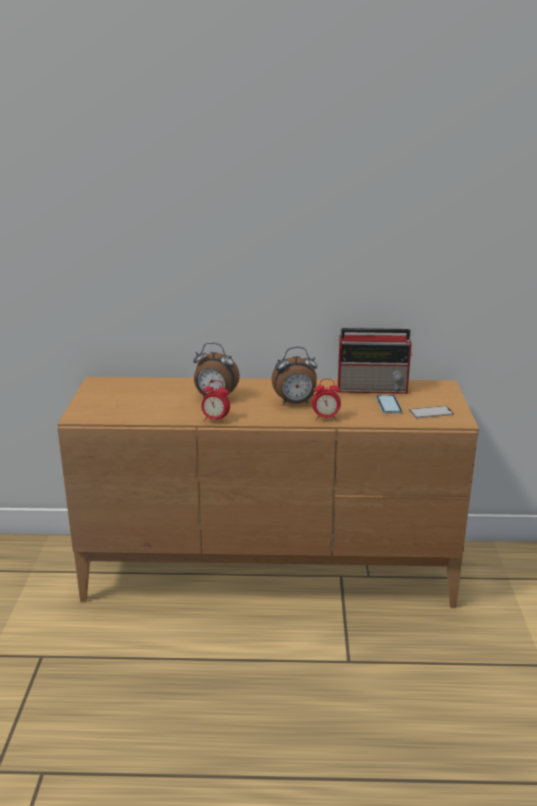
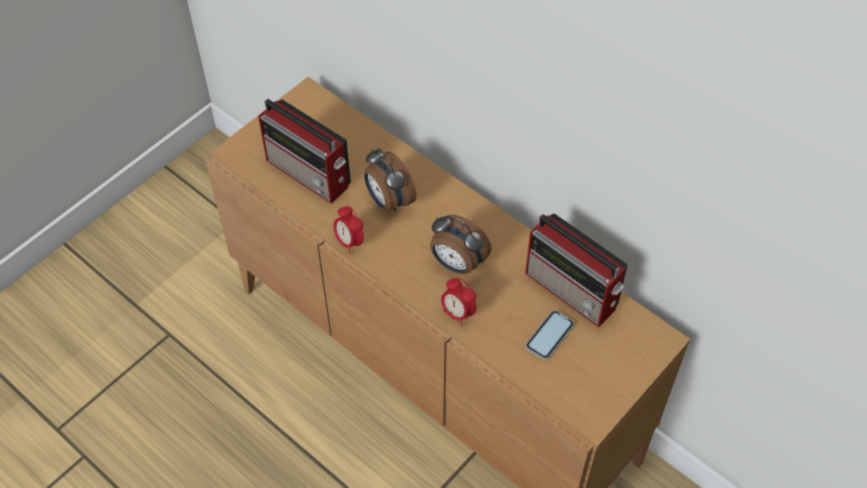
camera: 40 degrees right, 30 degrees up
(146, 407) = (309, 174): none -> radio
(431, 412) = (580, 381): phone -> none

